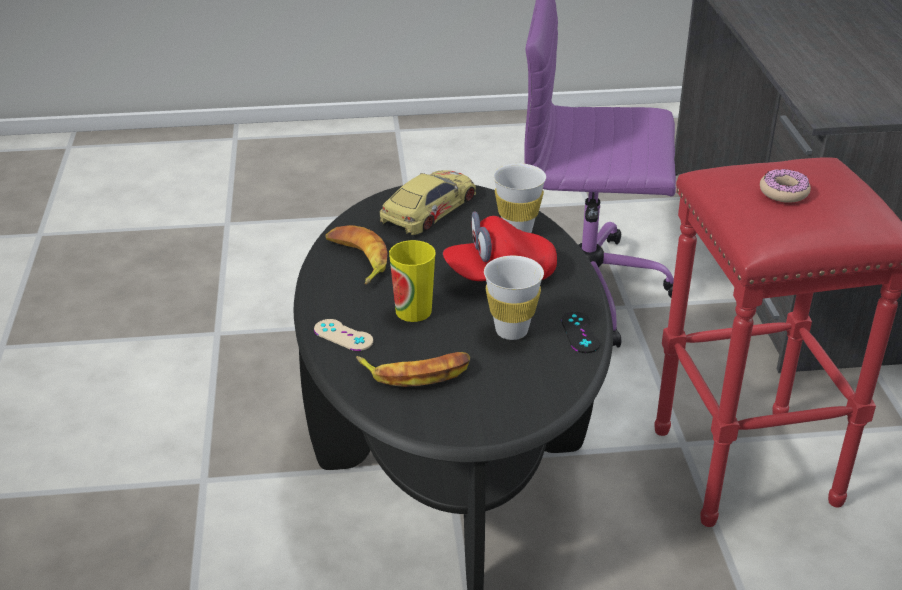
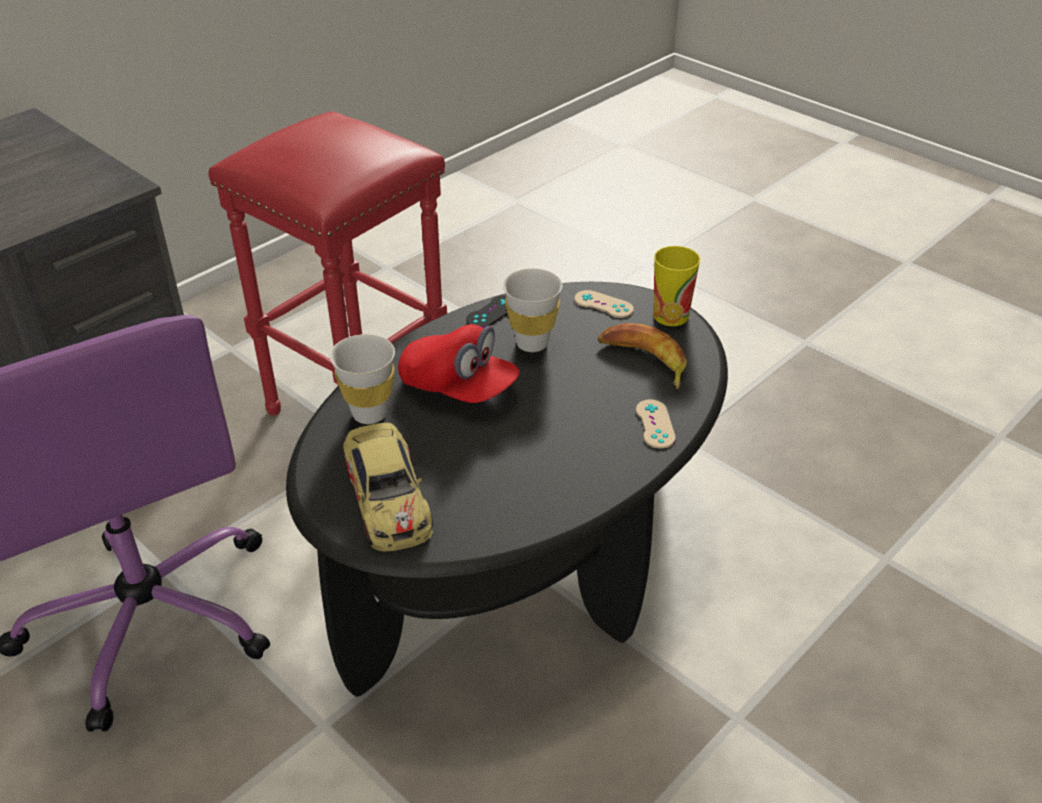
camera: 130 degrees left, 5 degrees up
(356, 260) = (541, 488): banana -> none
(413, 311) = (572, 406): cup -> cup (670, 315)
(429, 209) = (387, 496): toy car -> toy car turned 105 degrees counterclockwise
(519, 397) = (603, 304): none -> beige game controller
(783, 192) = (339, 145): donut -> none

